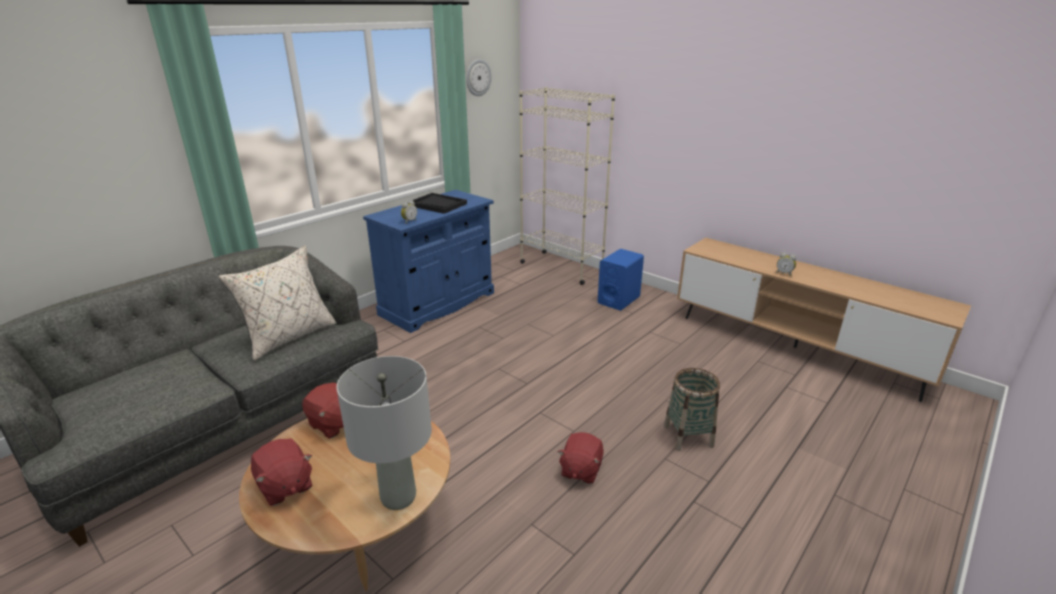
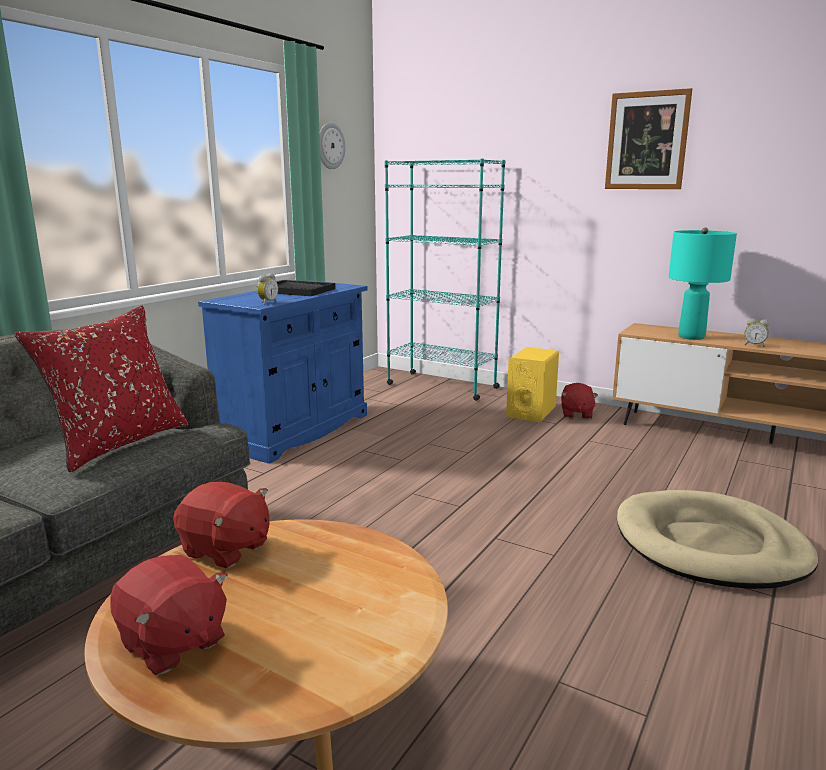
camera: 10 degrees left, 10 degrees down
(289, 337) = (118, 443): beige pillow -> red pillow
(398, 497) = (383, 635): grey table lamp -> none
(561, 267) = (441, 386): beige bookcase -> turquoise bookcase
(580, 470) = (591, 601): red plush toy -> red plush toy (576, 414)
(618, 300) = (531, 412): blue speaker -> yellow speaker
(688, 436) = (710, 545): basket -> beige dog bed
(724, 91) = (647, 141): none -> picture
(739, 259) = (691, 337): none -> turquoise table lamp

